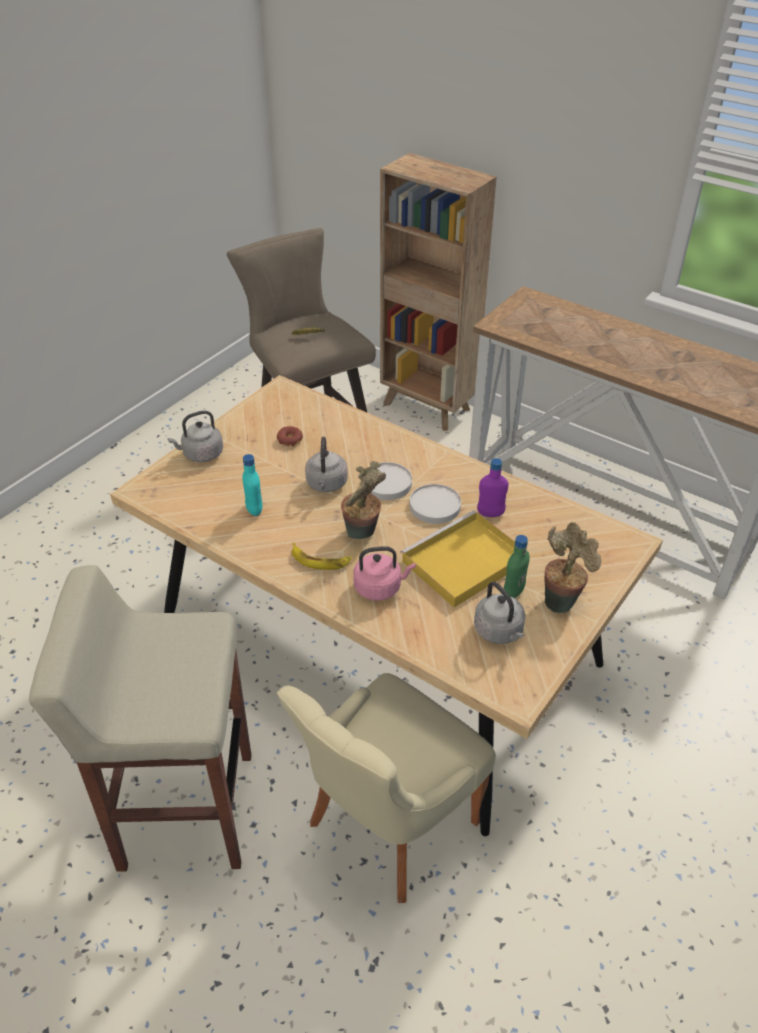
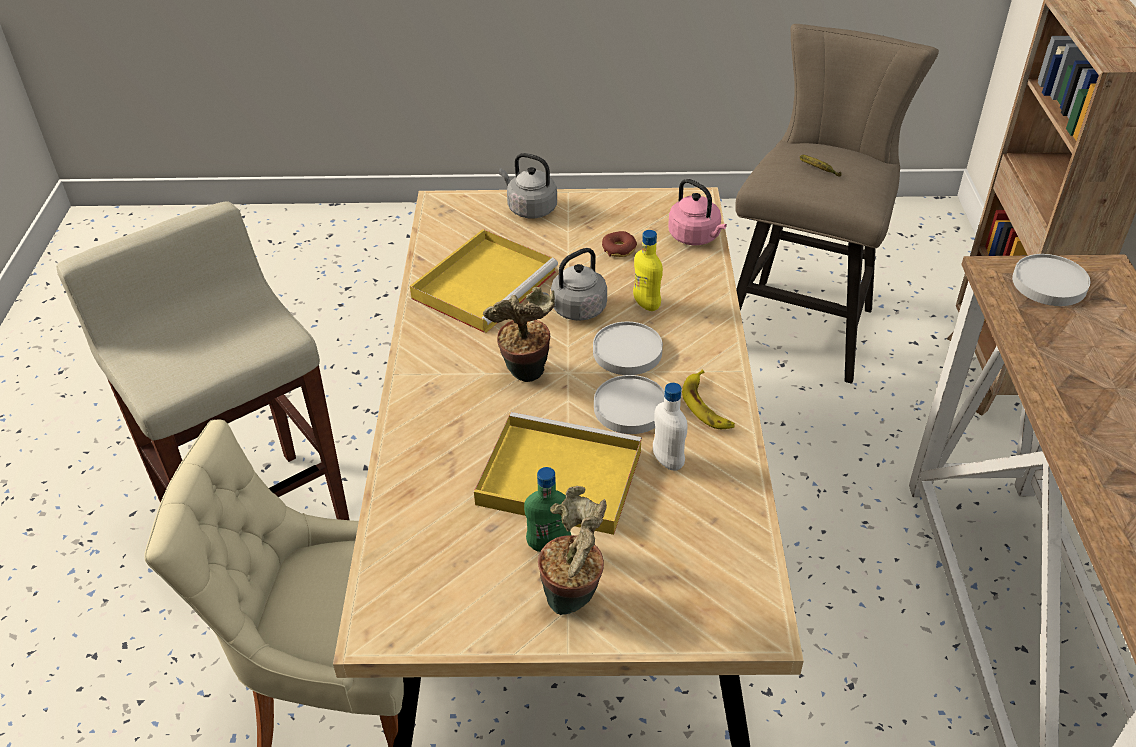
camera: 55 degrees right, 0 degrees up
(254, 509) = (485, 283): turquoise bottle -> yellow tray
(320, 560) = (454, 365): banana -> banana (707, 406)
(353, 455) = (646, 304): none -> yellow bottle
(380, 587) = (453, 430): pink kettle -> pink kettle (696, 237)
(490, 514) = (667, 461): purple bottle -> white bottle
(500, 632) = (468, 564): grey kettle -> none
(520, 316) = (1048, 284): none -> white plate

